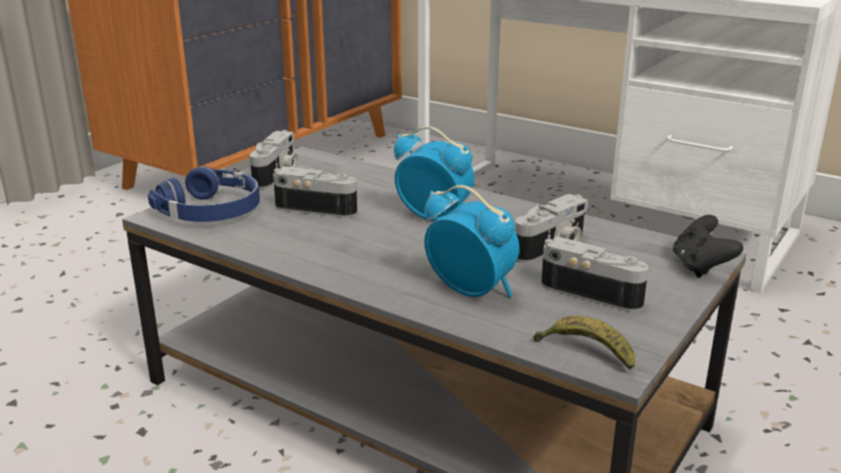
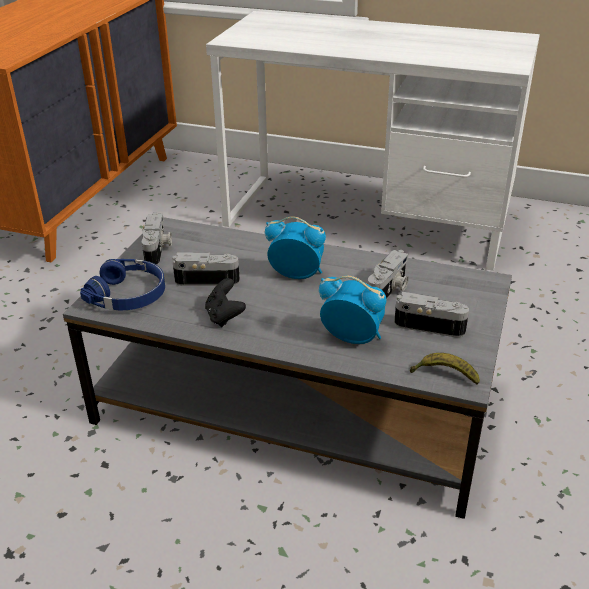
camera: 15 degrees left, 10 degrees up
(700, 267) = (488, 292): black game controller -> black game controller (224, 316)

